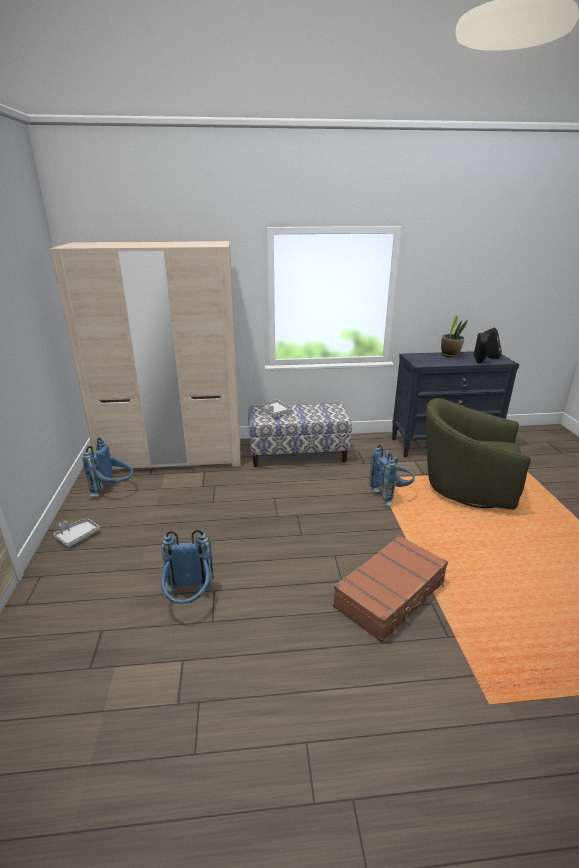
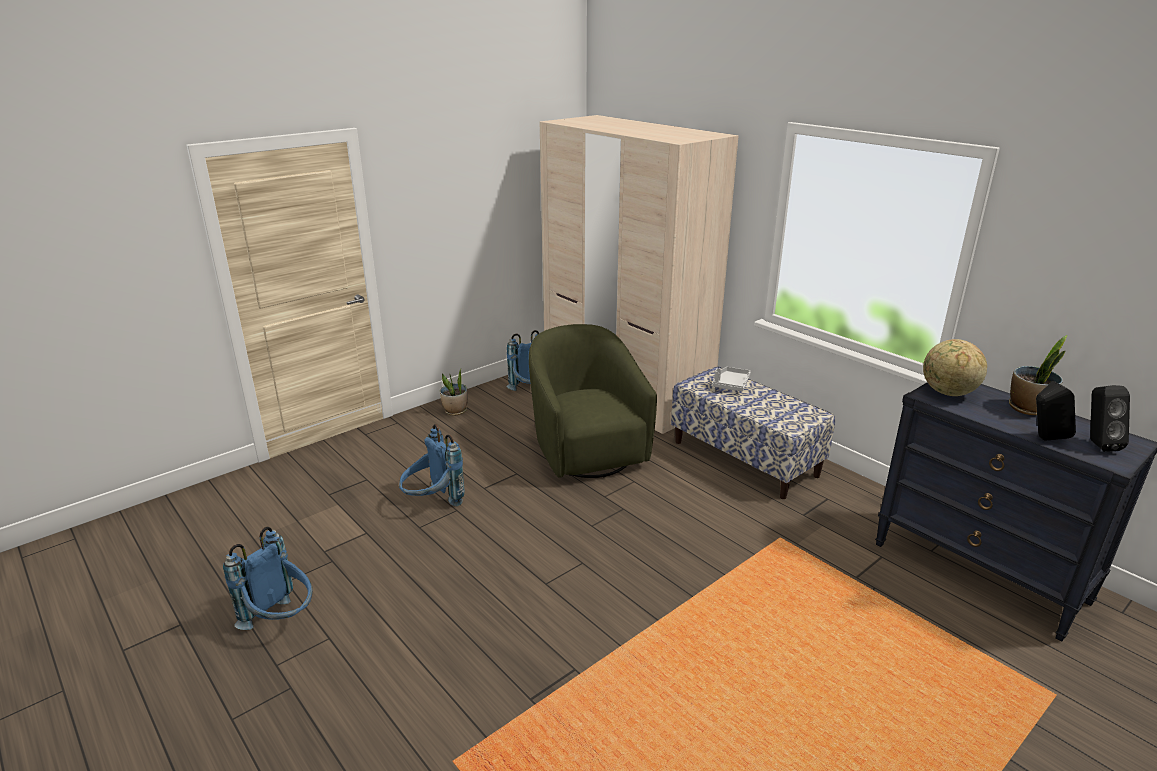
camera: 55 degrees right, 0 degrees up
(77, 536) = (455, 411): grey tray -> potted plant
(391, 495) = (758, 564): blue backpack -> blue backpack (282, 622)
(391, 595) = (558, 629): brown suitcase -> none
(421, 360) = (948, 393): none -> globe
(466, 489) = (878, 634): green armchair -> green armchair (587, 451)

